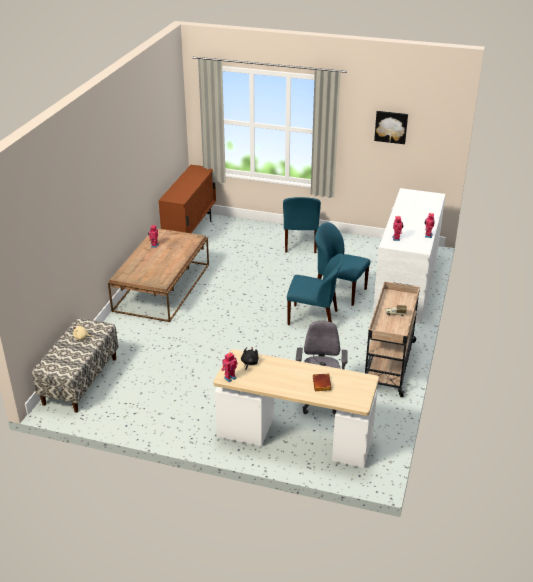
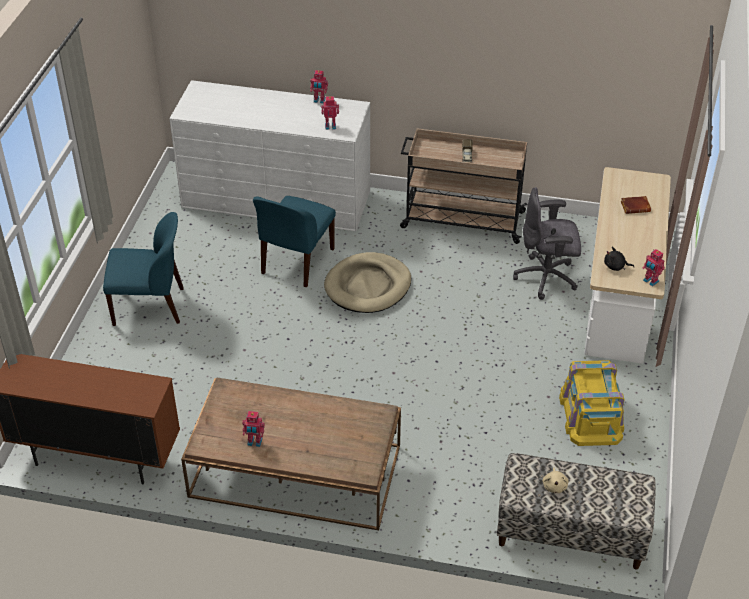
camera: 95 degrees left, 10 degrees up
(173, 403) = (591, 415): none -> yellow storage box
(314, 318) = (368, 286): blue chair -> beige dog bed
(391, 126) = (111, 57): picture -> none

